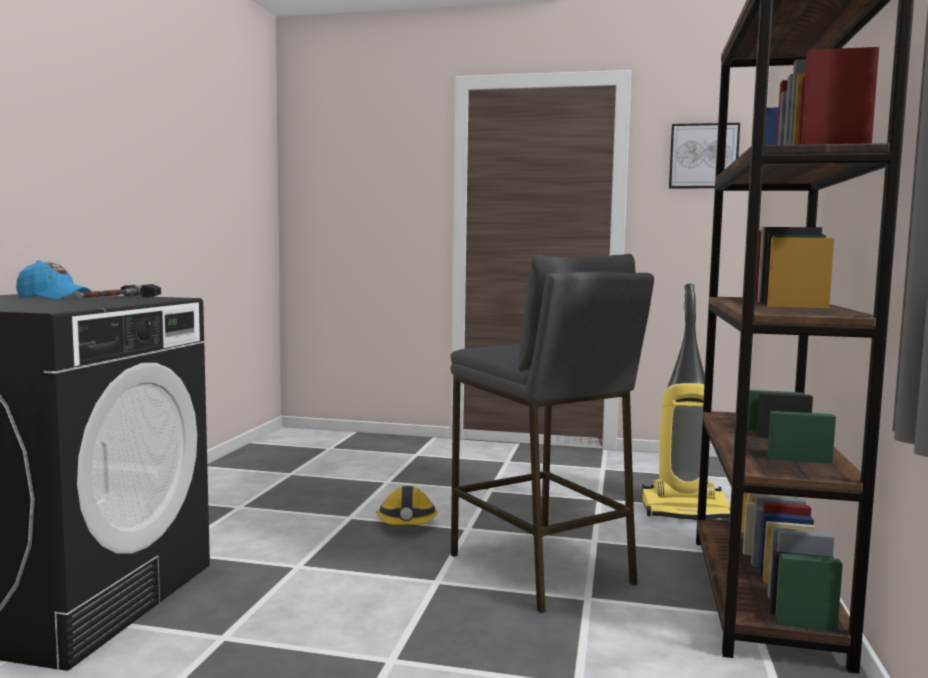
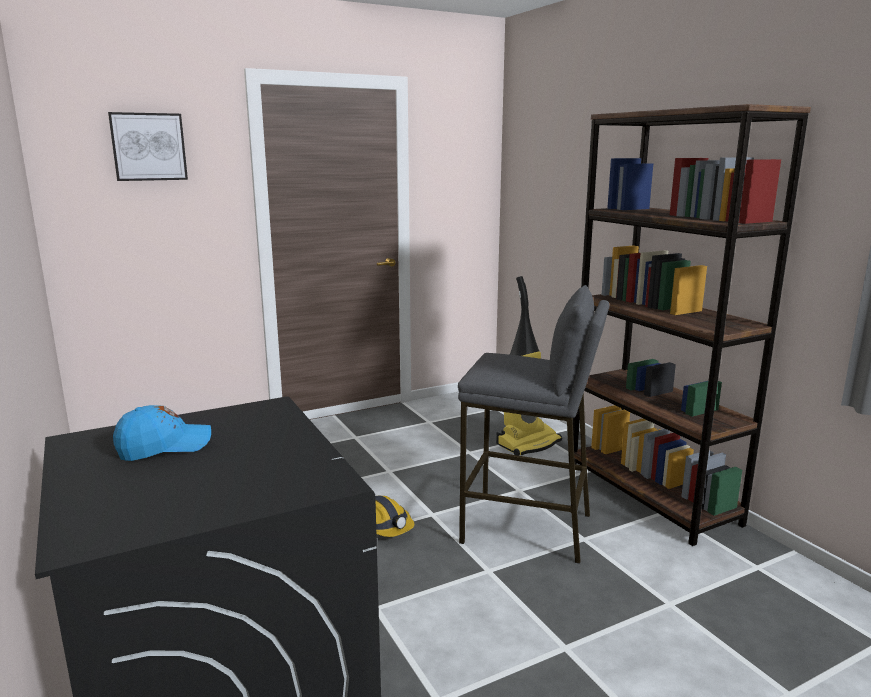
camera: 40 degrees left, 10 degrees up
(115, 299) = (241, 428): hammer -> none
(703, 156) = (463, 155): picture -> picture (148, 147)

